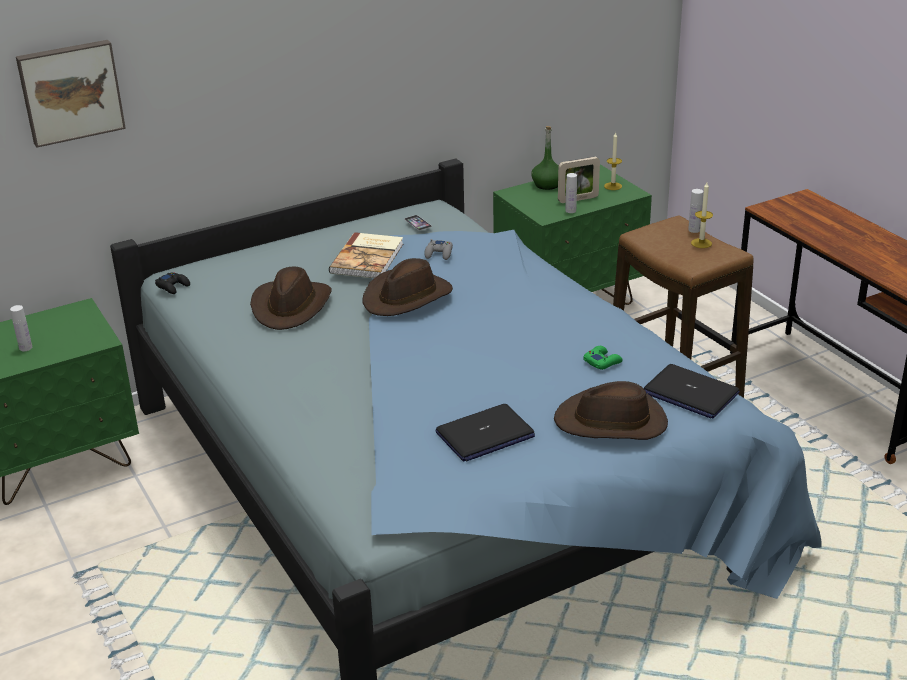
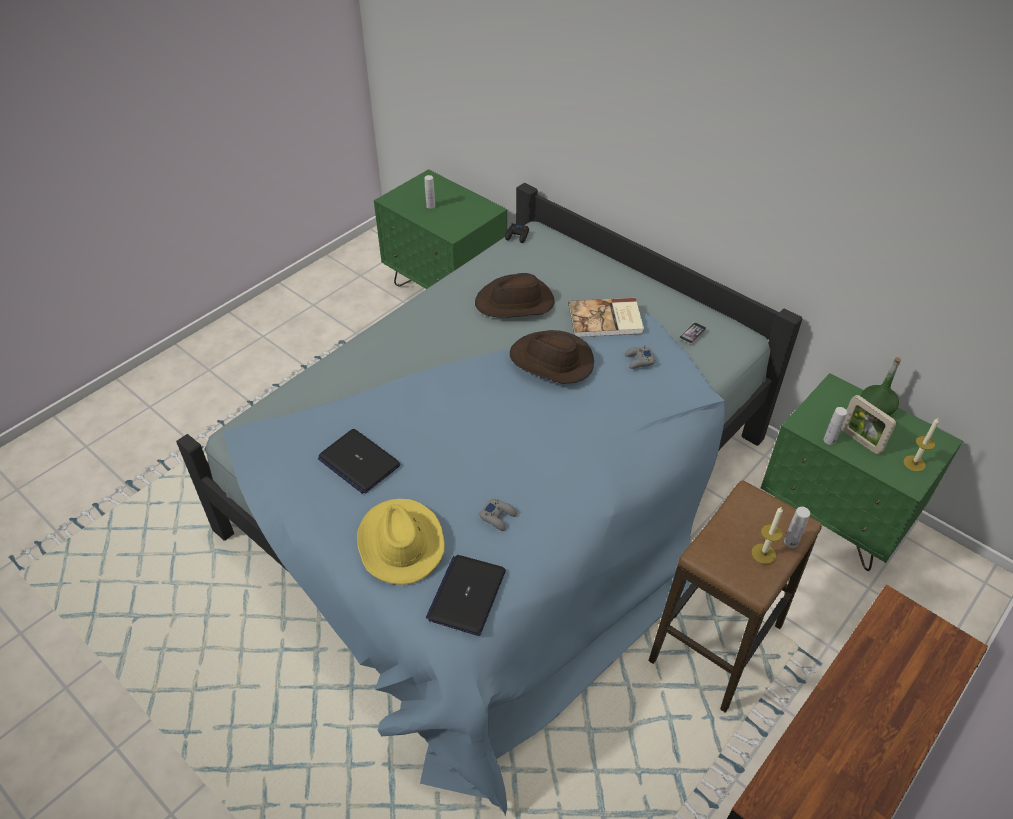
camera: 70 degrees right, 15 degrees up
(70, 91) = (525, 57): picture -> none
(602, 362) = (498, 517): green game controller -> grey game controller
(611, 422) = (400, 543): brown hat -> yellow hat

